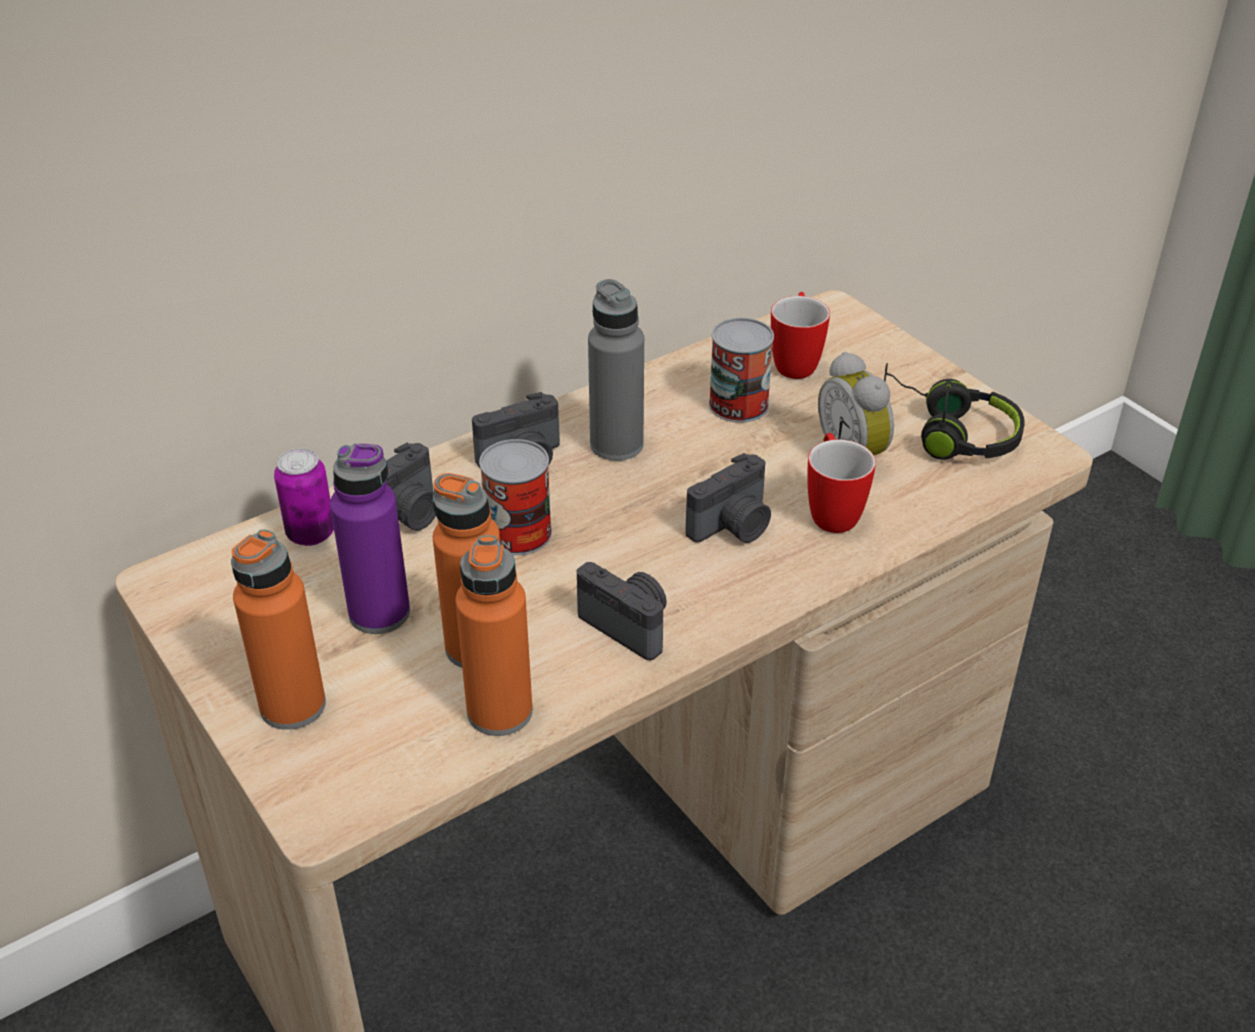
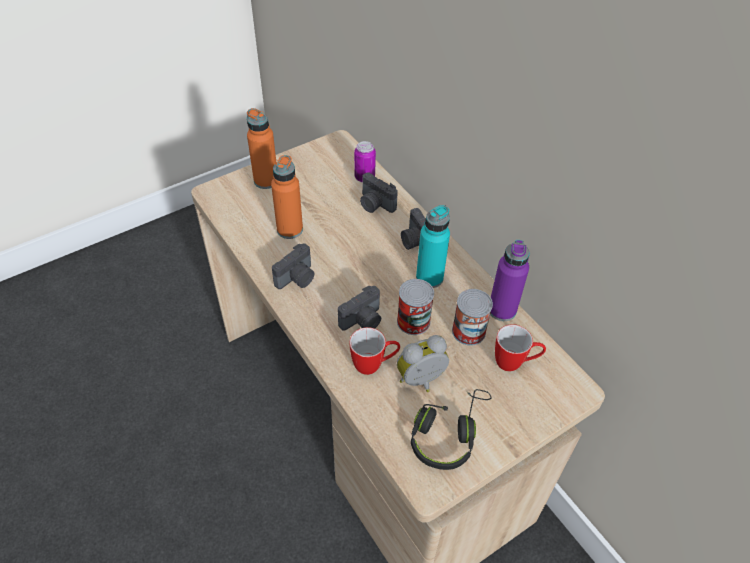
camera: 90 degrees right, 10 degrees up
(379, 613) = (313, 200): purple bottle -> purple bottle (502, 310)
(499, 712) = (252, 237): orange bottle -> none
(518, 533) = (362, 241): can -> can (413, 321)
(616, 445) = (429, 277): grey bottle -> turquoise bottle
(733, 527) = (363, 321): camera -> camera turned 90 degrees counterclockwise

